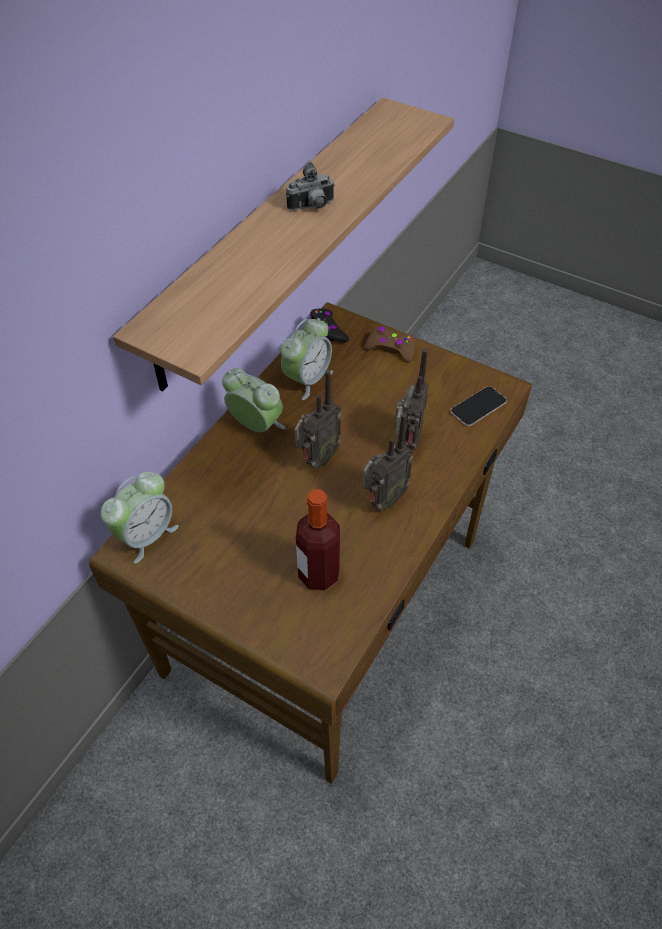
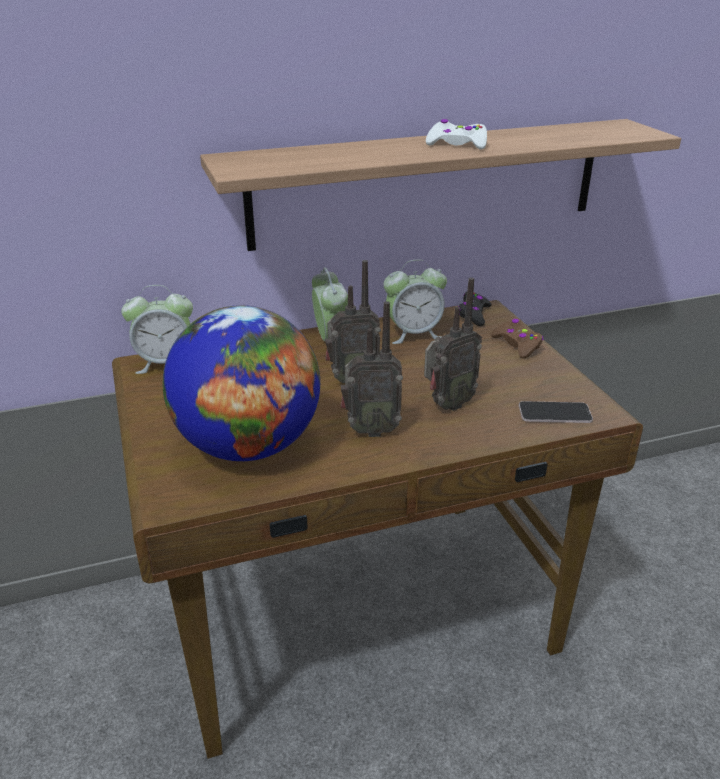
camera: 40 degrees right, 20 degrees down
(312, 207) = (457, 144): camera -> white game controller
(319, 574) = (248, 446): bottle -> globe

